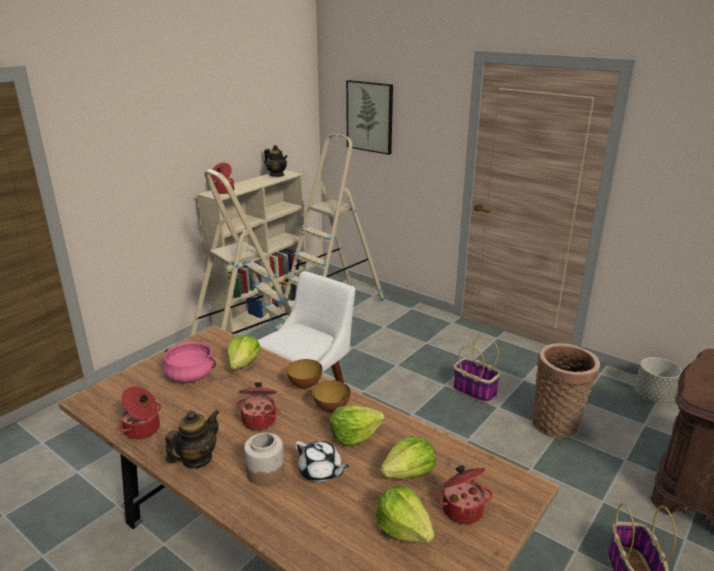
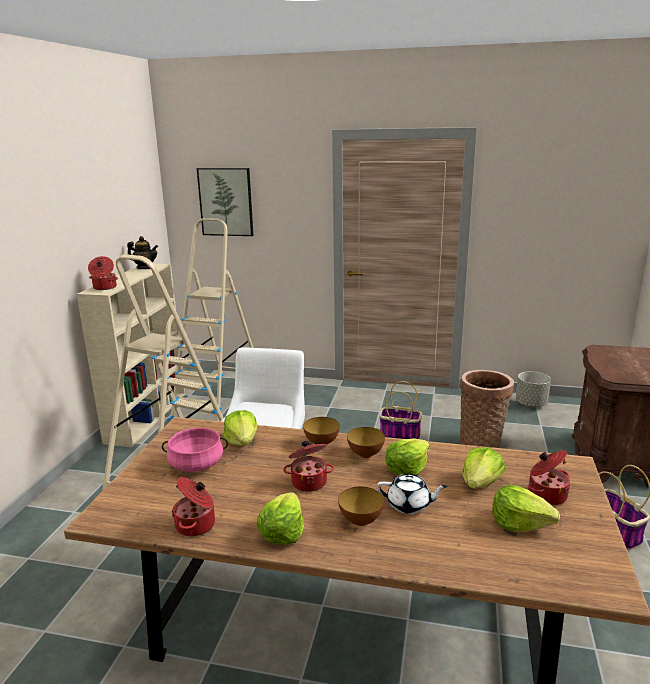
camera: 25 degrees left, 5 degrees down
(196, 459) = (282, 532): teapot -> lettuce
(266, 472) = (360, 521): jar -> bowl

